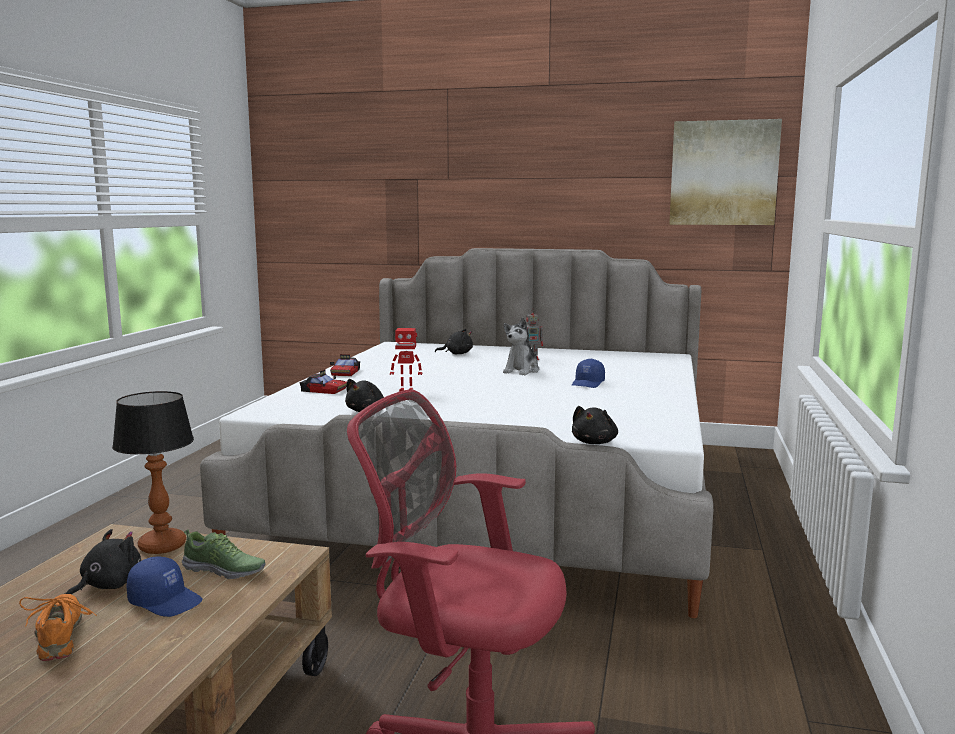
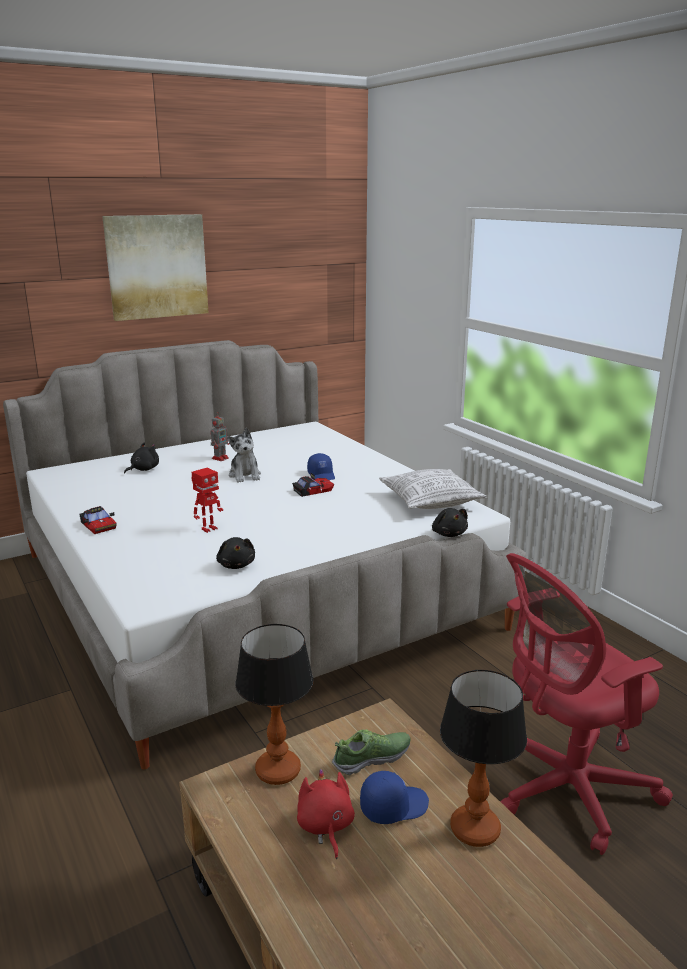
camera: 45 degrees left, 10 degrees up
(61, 636) = (396, 881): orange shoe -> none
(108, 586) = (325, 826): black plush toy -> red plush toy
(170, 645) = (473, 829): none -> table lamp
(324, 390) = (136, 555): toy car -> toy car (313, 490)
(644, 420) = (430, 501): none -> pillow
(723, 173) = (317, 262): picture -> picture (157, 266)

